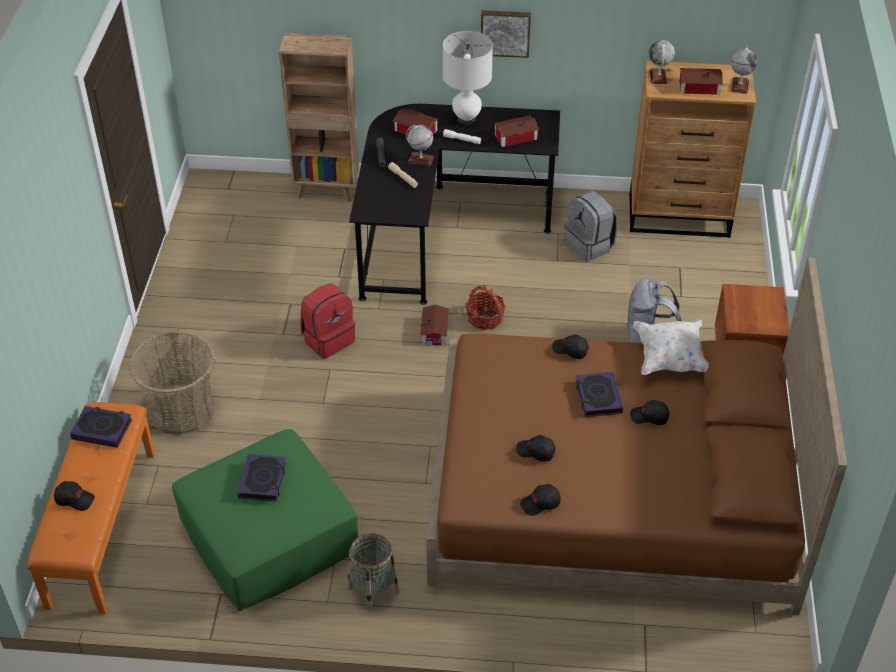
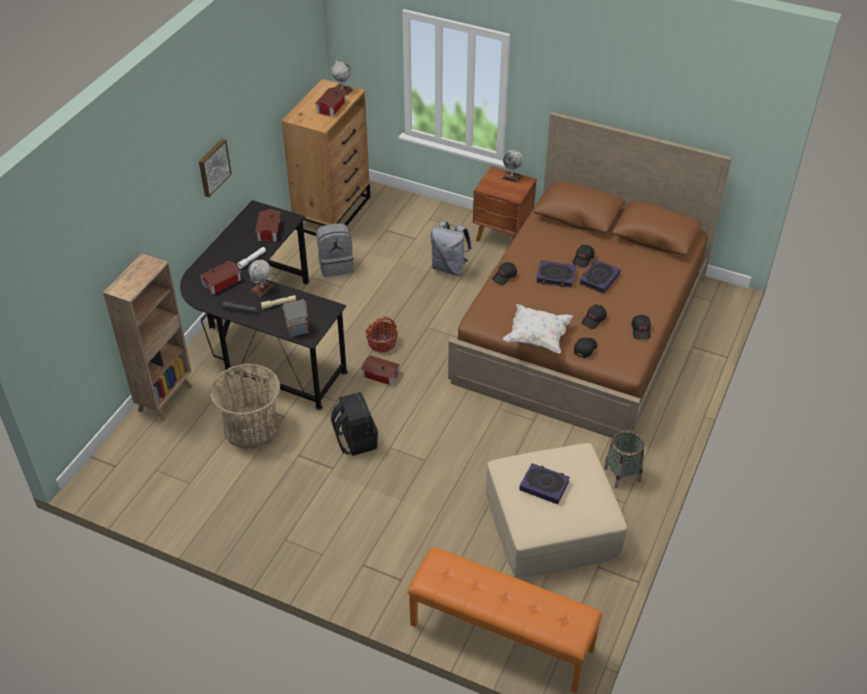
camera: 70 degrees left, 0 degrees up
(75, 499) = (526, 610): black cap -> black cap (585, 349)
(102, 429) = (452, 578): book -> book (599, 279)
(181, 409) = (388, 555): basket -> basket (251, 427)
(268, 537) = (552, 525): green ottoman -> beige ottoman
(328, 339) = (355, 440): red backpack -> black backpack
(371, 201) = (296, 329): none -> toy house
(466, 119) = (227, 250): white table lamp -> none
(658, 77) = (306, 120): globe -> globe (511, 177)
(670, 358) = (533, 234): white pillow -> white pillow (537, 337)

